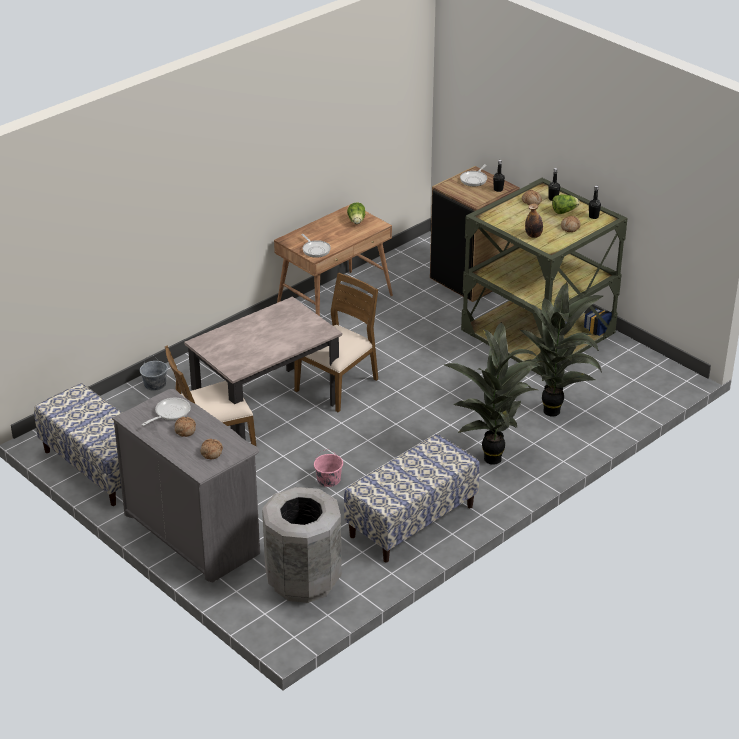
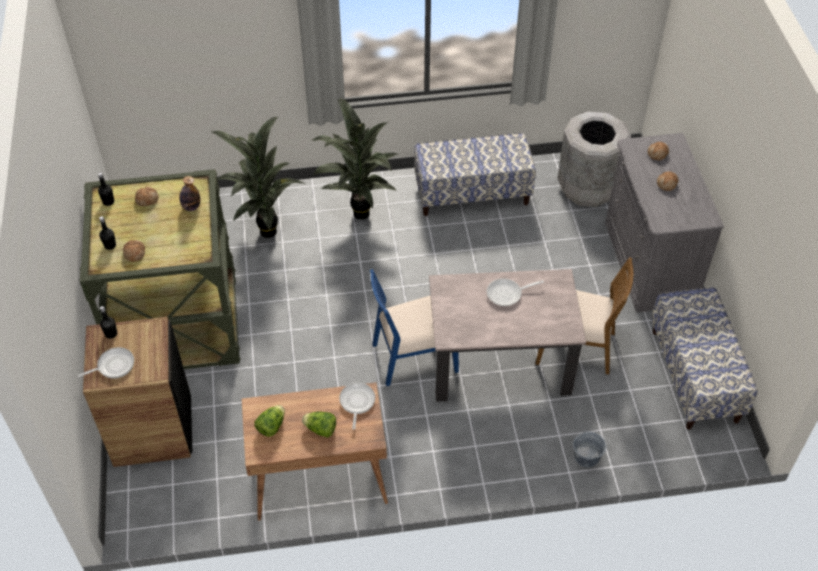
camera: 145 degrees left, 15 degrees up
(170, 413) = (670, 206): frying pan -> frying pan (507, 294)
(328, 479) = (504, 260): pink bucket -> none
(338, 385) = (413, 356): brown chair -> blue chair
(564, 211) = (124, 223): lettuce -> lettuce (320, 429)

